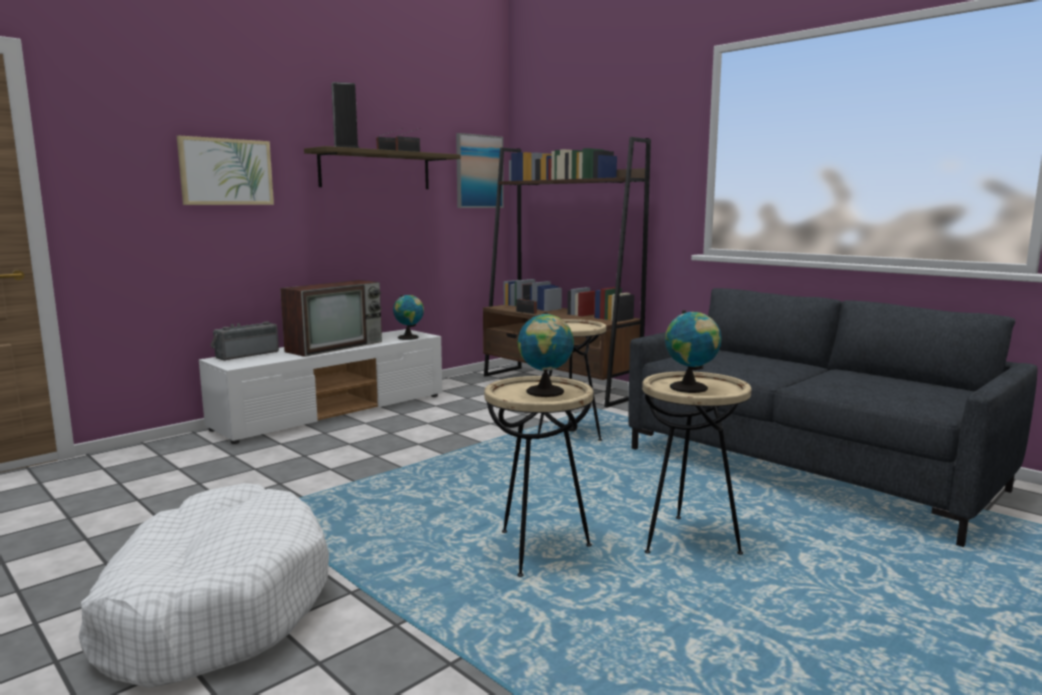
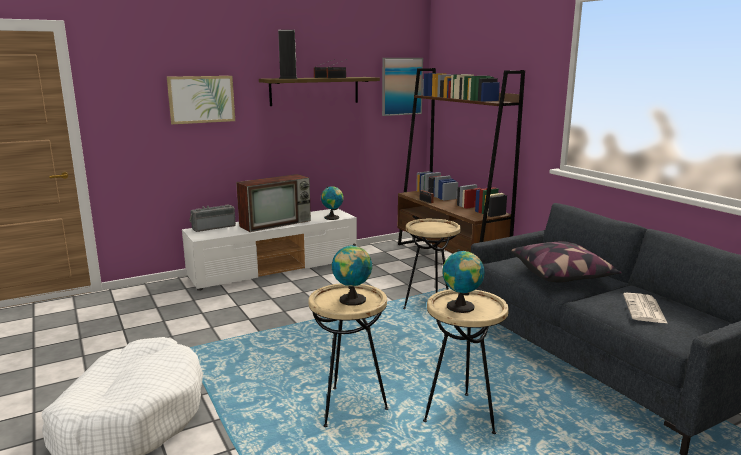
camera: 15 degrees right, 5 degrees up
(753, 364) = (562, 275): none -> pillow
(874, 385) = (644, 309): none -> newspaper

